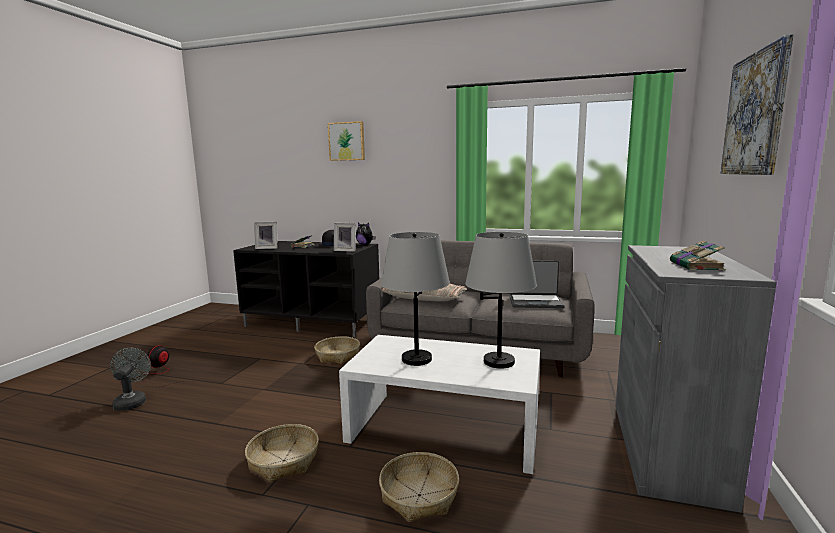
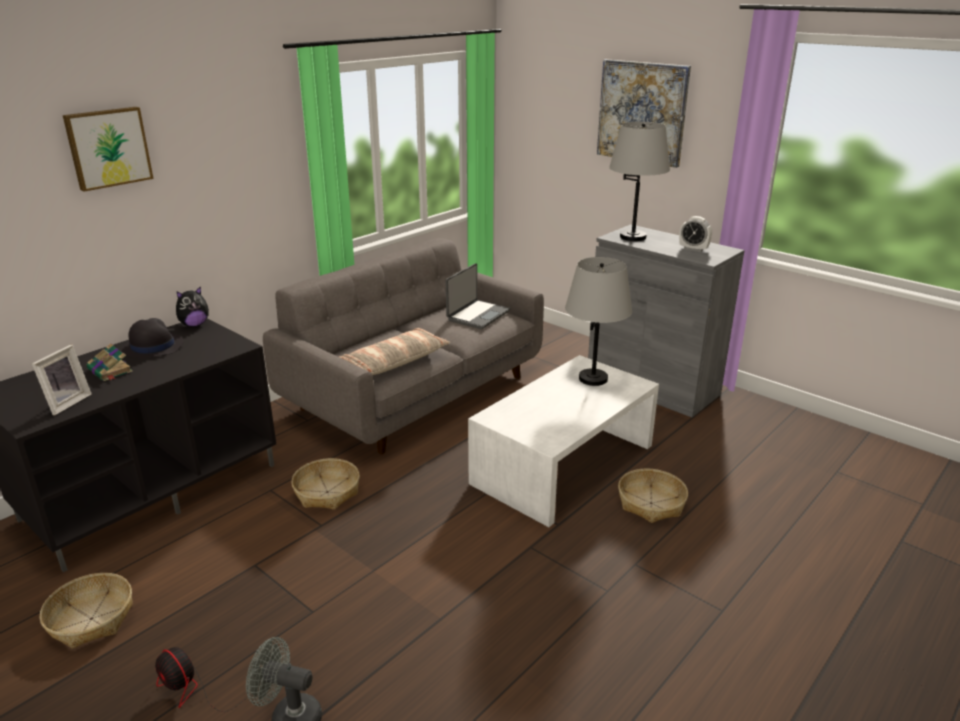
camera: 65 degrees left, 15 degrees up
(283, 461) = (558, 571): basket -> basket (91, 619)
(346, 250) = (222, 344): picture frame -> none
(417, 359) = (558, 412): grey table lamp -> grey table lamp (633, 237)
(696, 266) = (693, 249): book -> alarm clock

